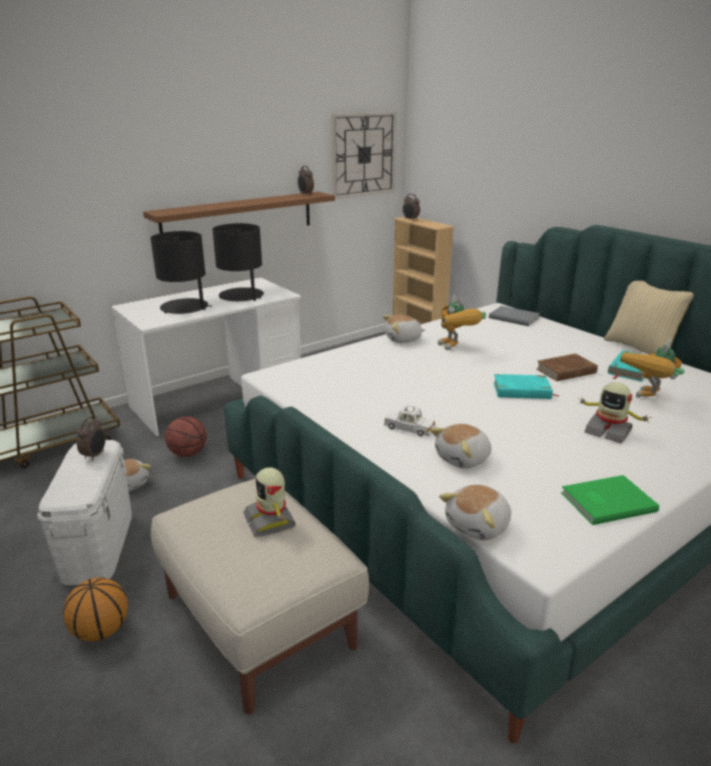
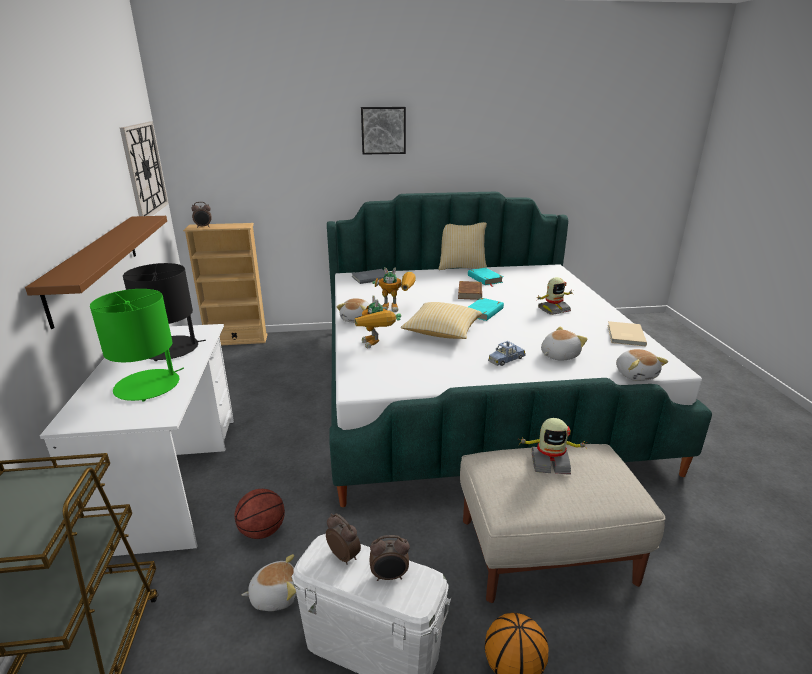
camera: 60 degrees left, 0 degrees up
(185, 307) = (148, 386): black table lamp -> green table lamp
(305, 194) = (136, 221): alarm clock -> alarm clock (389, 576)
(409, 428) = (506, 359): white toy car -> blue toy car
(430, 382) = (442, 332): none -> pillow
(463, 459) = (558, 355): plush toy -> plush toy turned 120 degrees counterclockwise
(599, 137) = (383, 130): none -> picture
(605, 501) = (624, 335): green book -> beige book
(649, 400) = (526, 289): toy robot -> toy robot (376, 346)

